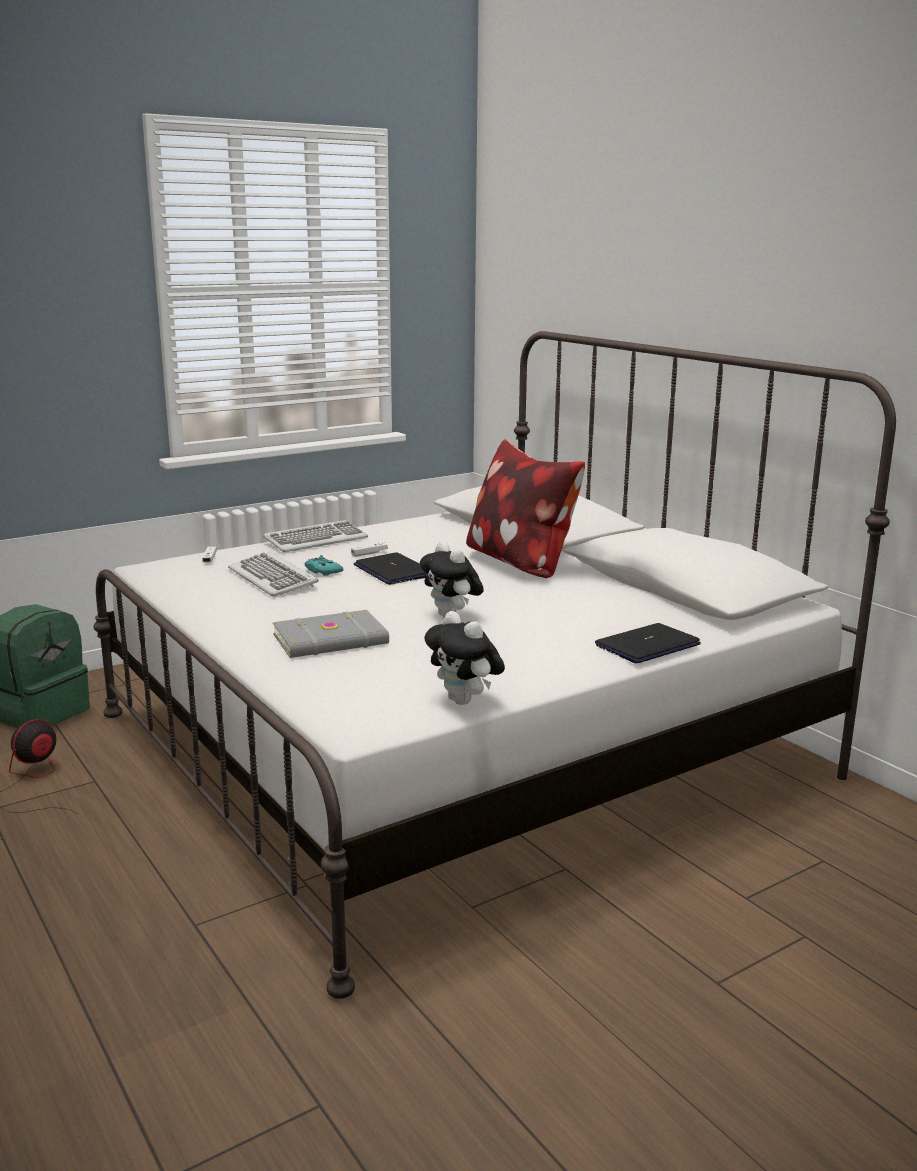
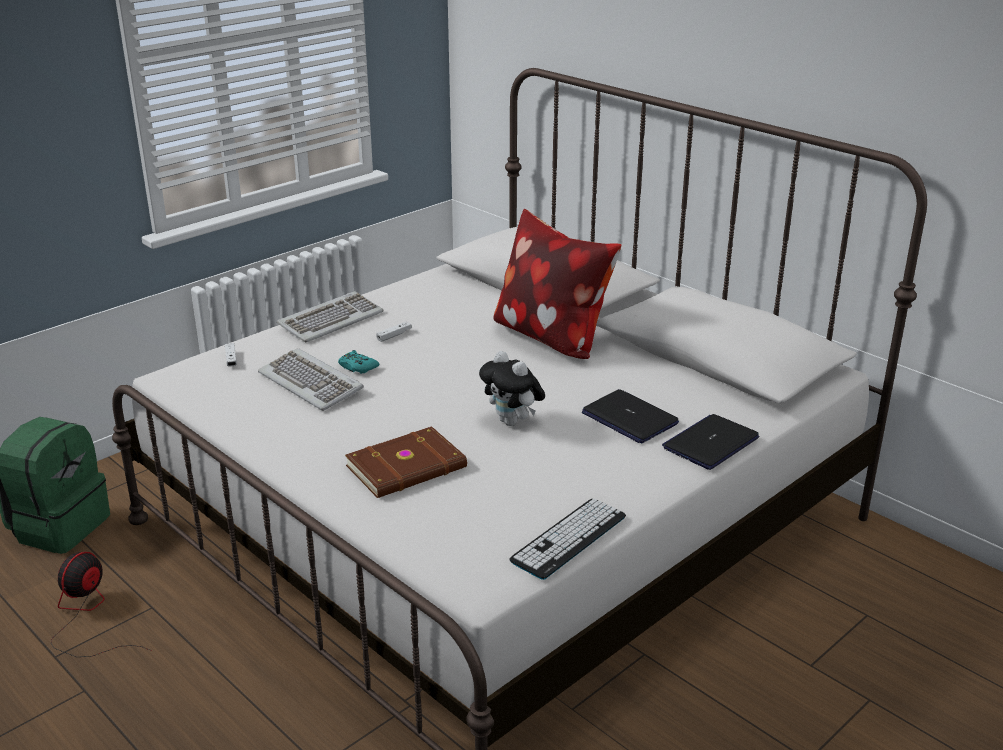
camera: 10 degrees left, 10 degrees up
(332, 640) = (408, 468): grey book -> brown book
(392, 571) = (428, 360): laptop -> laptop (629, 418)
(465, 701) = (569, 539): plush toy -> keyboard

